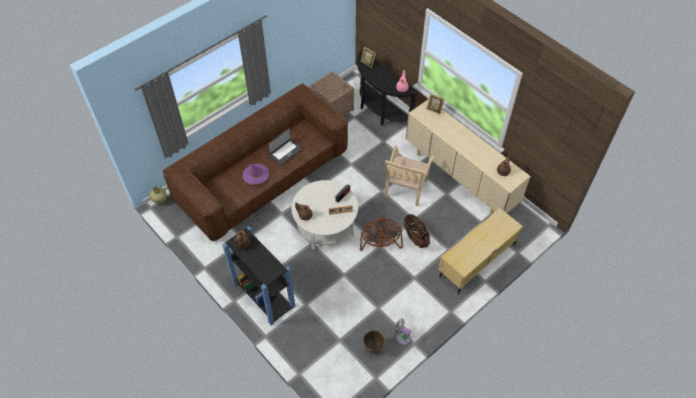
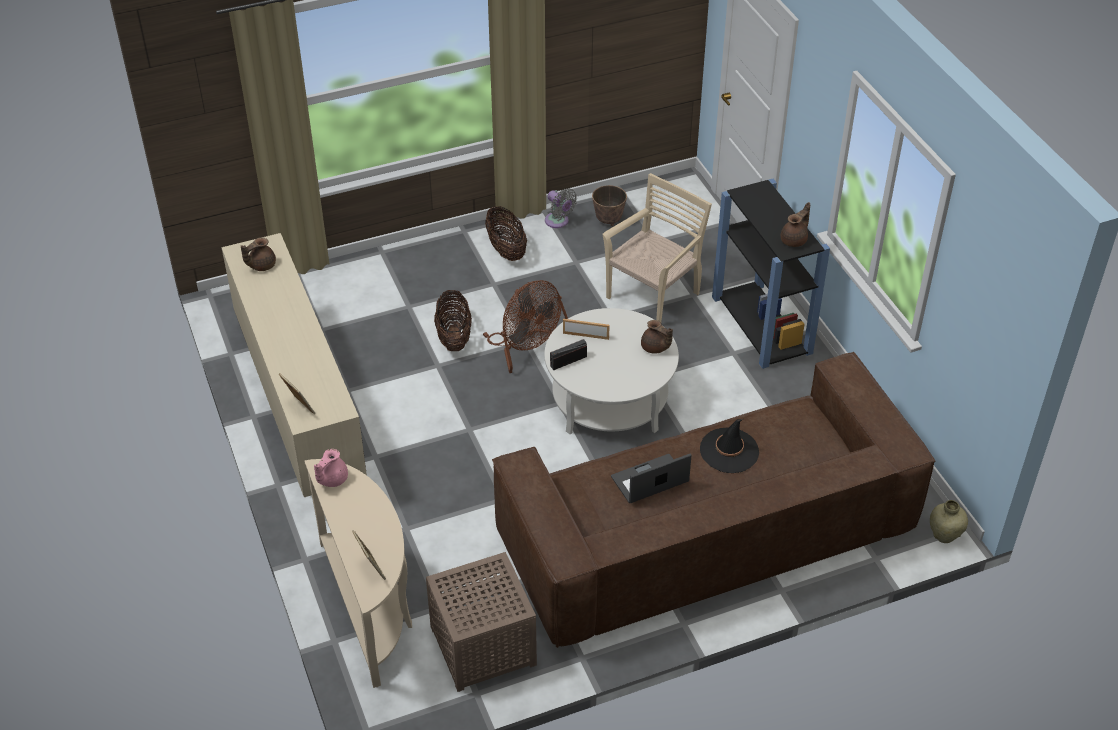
camera: 160 degrees left, 10 degrees down
(255, 174) = (729, 451): purple hat -> black hat
(378, 242) = (525, 347): brown fan -> brown fan turned 120 degrees clockwise
(379, 111) = (371, 606): black console table -> beige console table
(405, 189) = (420, 420): beige armchair -> beige armchair (653, 294)
(420, 304) = (506, 250): none -> basket
(476, 260) = (374, 280): beige tv stand -> none

